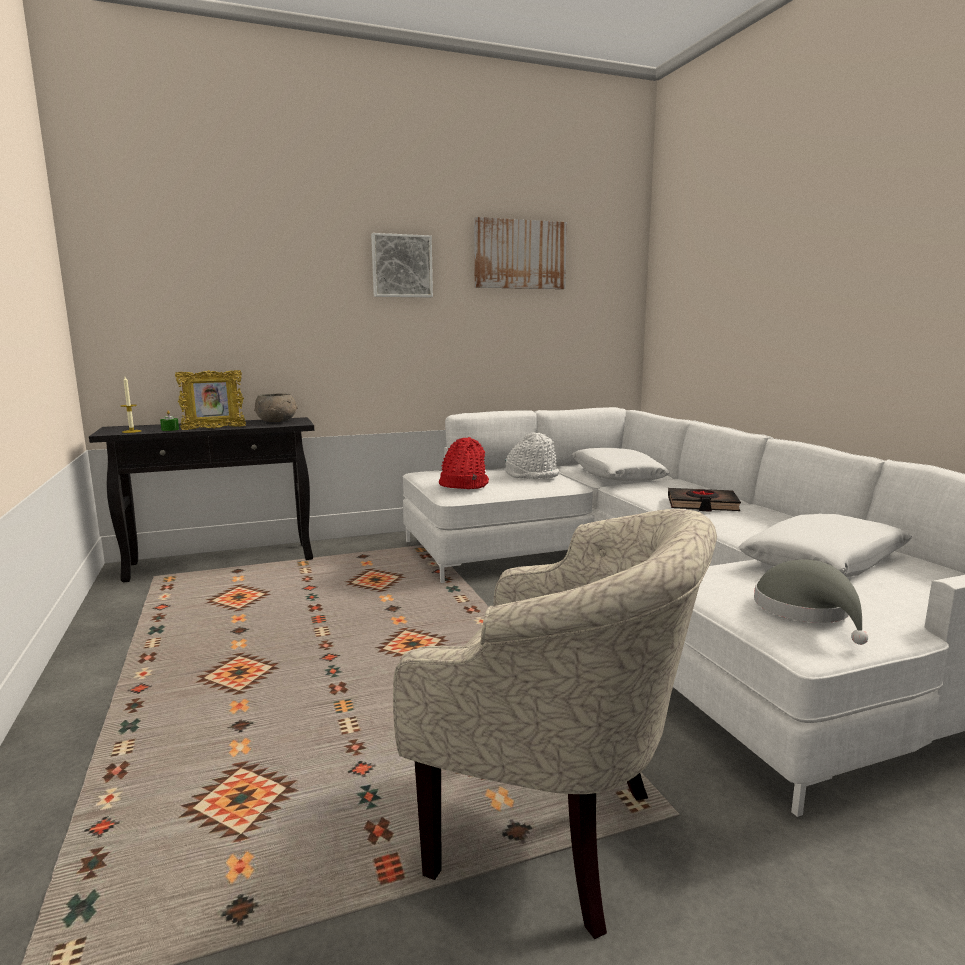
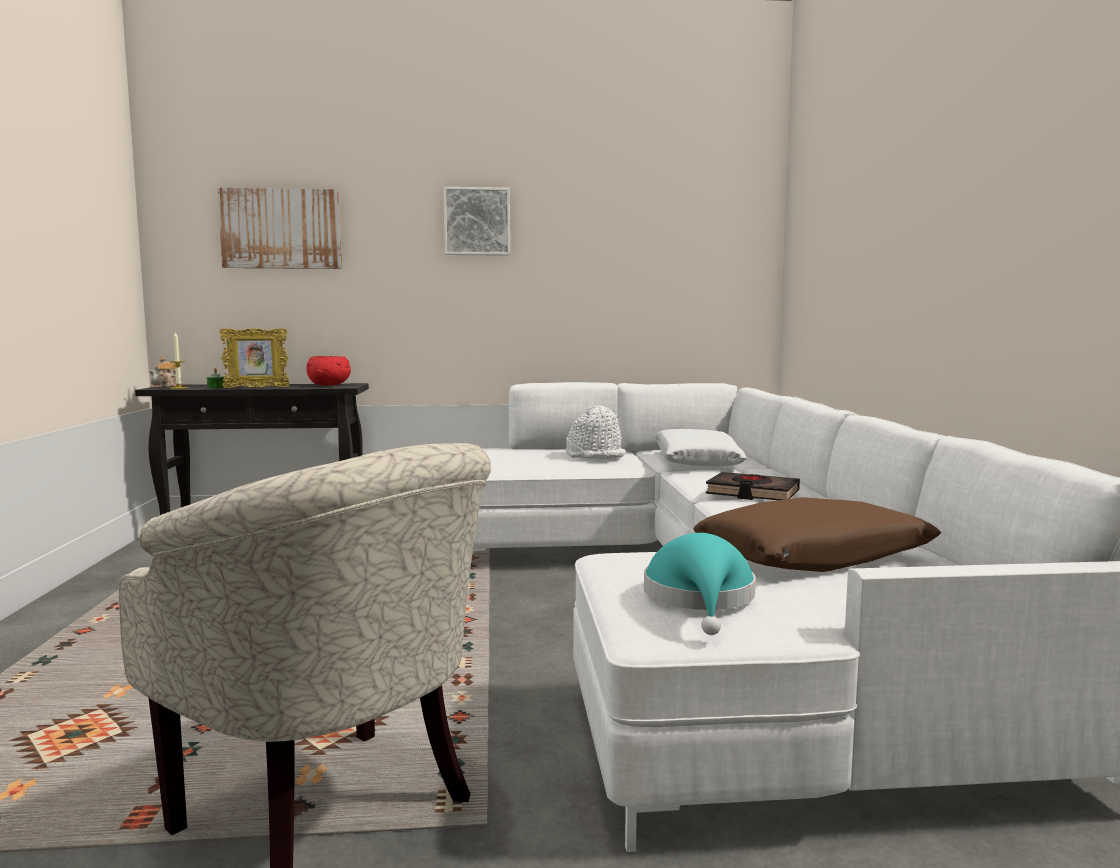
camera: 15 degrees right, 5 degrees down
(112, 430) = (164, 386): none -> teapot
(277, 421) = (329, 385): grey bowl -> red bowl
(463, 485) = (503, 460): red hat -> none
(520, 254) = (617, 206): picture -> picture (281, 229)
(806, 611) = (700, 599): grey hat -> turquoise hat
(824, 562) = (813, 557): white pillow -> brown pillow

